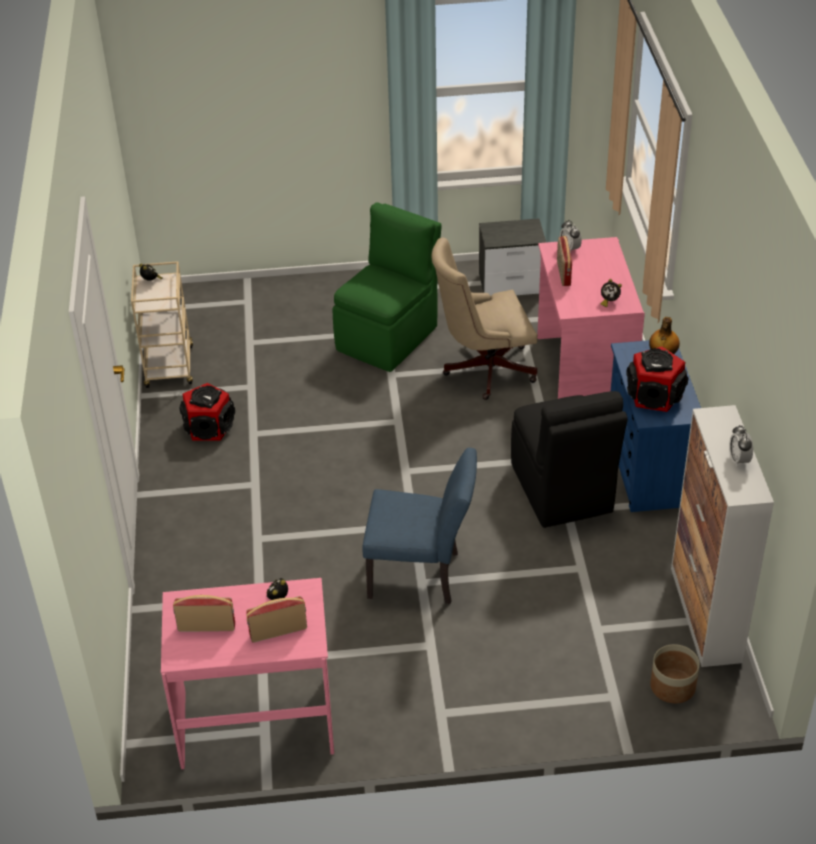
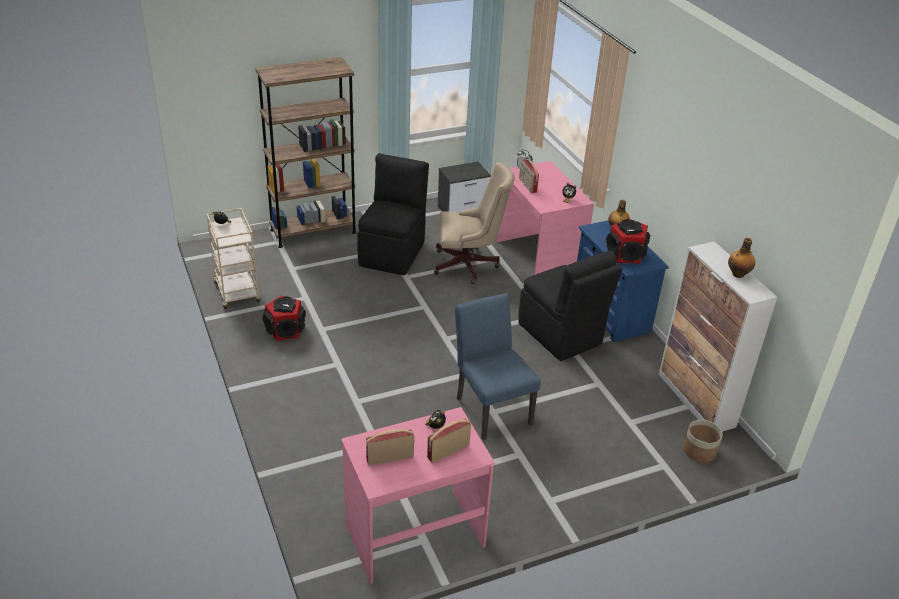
camera: 20 degrees left, 5 degrees down
(298, 291) = (313, 231): none -> brown bookcase
(389, 337) = (393, 253): green chair -> black chair
(422, 576) = (491, 407): blue chair -> blue chair turned 105 degrees counterclockwise
(483, 369) = (469, 265): beige office chair -> beige office chair turned 150 degrees counterclockwise
(739, 460) = (738, 274): alarm clock -> bottle

